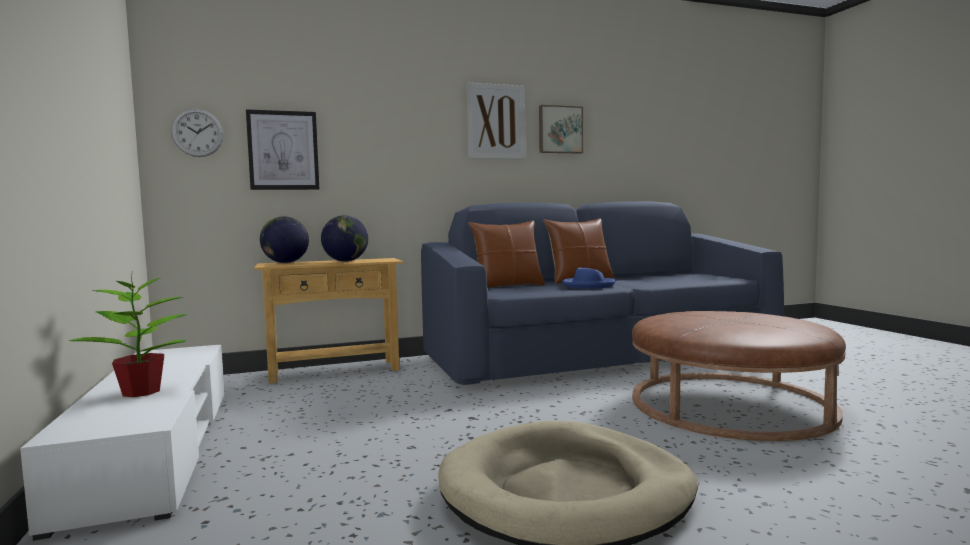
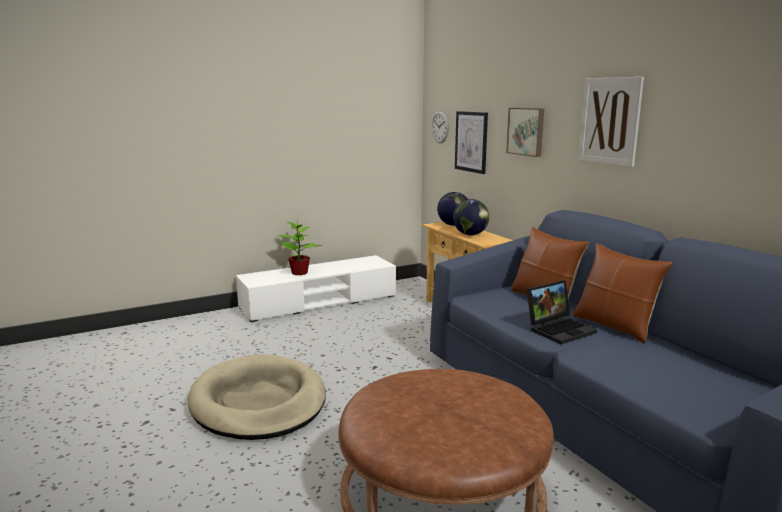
camera: 80 degrees right, 10 degrees up
(560, 130) = (681, 132): picture -> picture (526, 131)
(588, 285) = (559, 329): blue hat -> laptop

